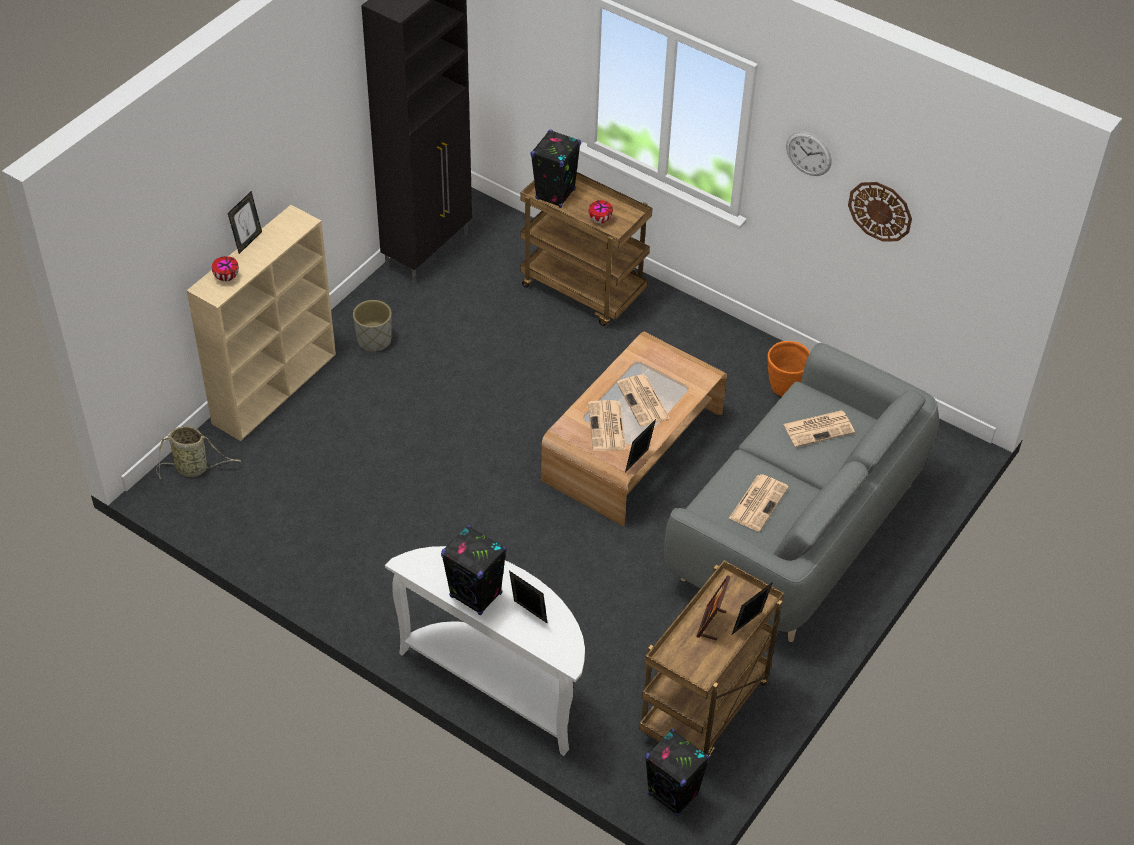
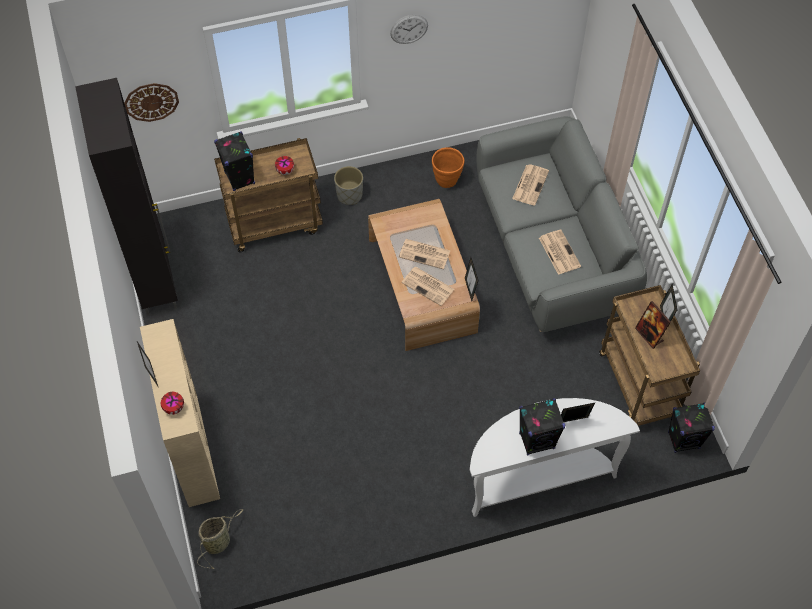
camera: 50 degrees left, 10 degrees up
(374, 340) = (205, 364): grey planter -> grey planter (349, 195)
(880, 211) = (470, 32): wall clock -> wall clock (151, 101)

